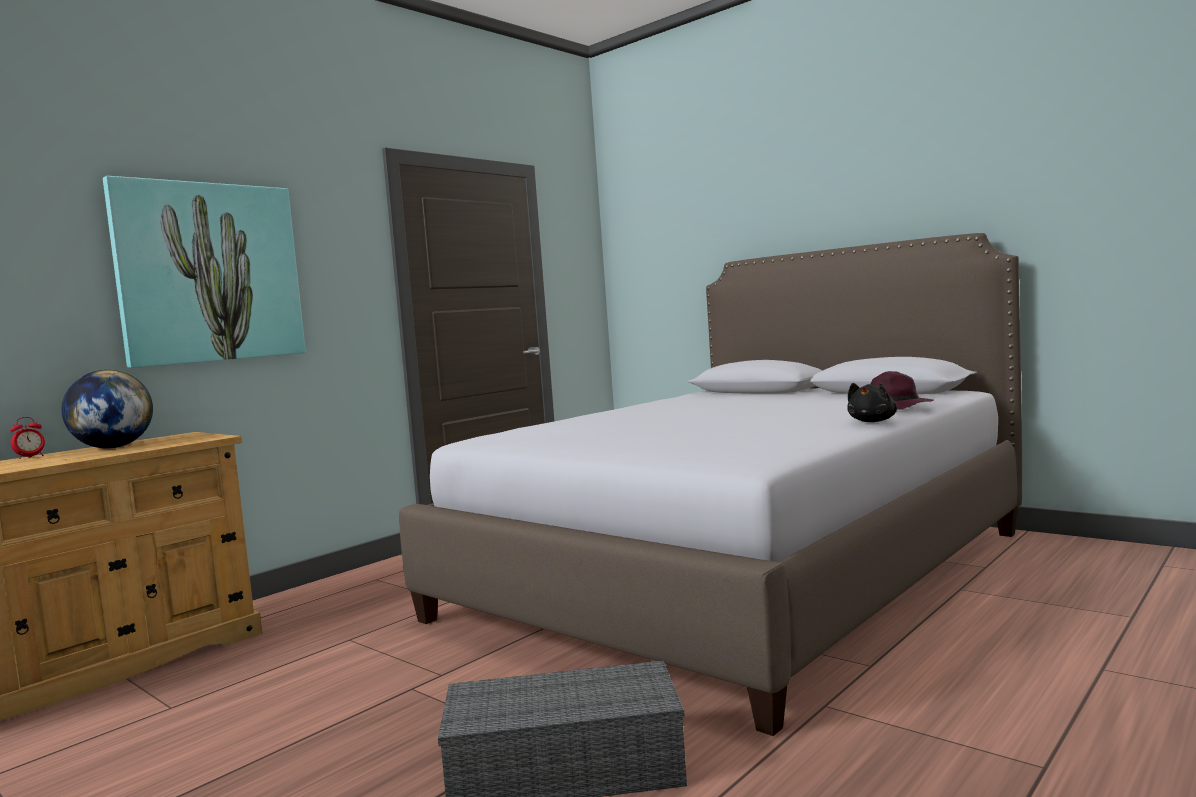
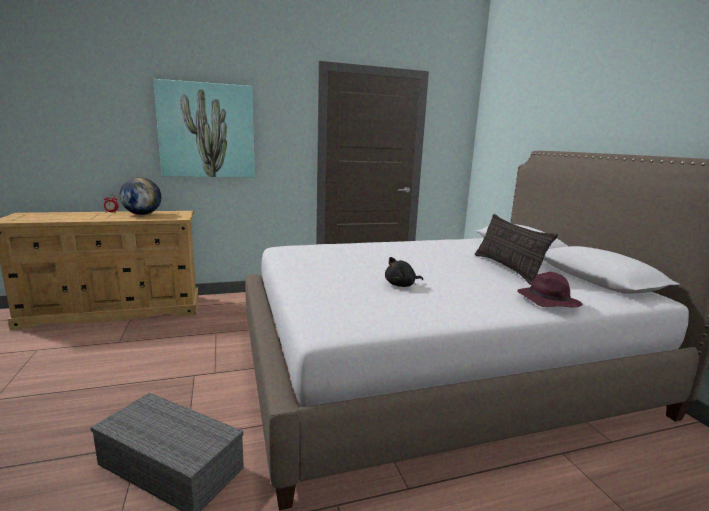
camera: 30 degrees right, 10 degrees up
(793, 402) = (507, 268): none -> pillow
(873, 421) = (496, 313): black plush toy -> black plush toy (401, 285)

